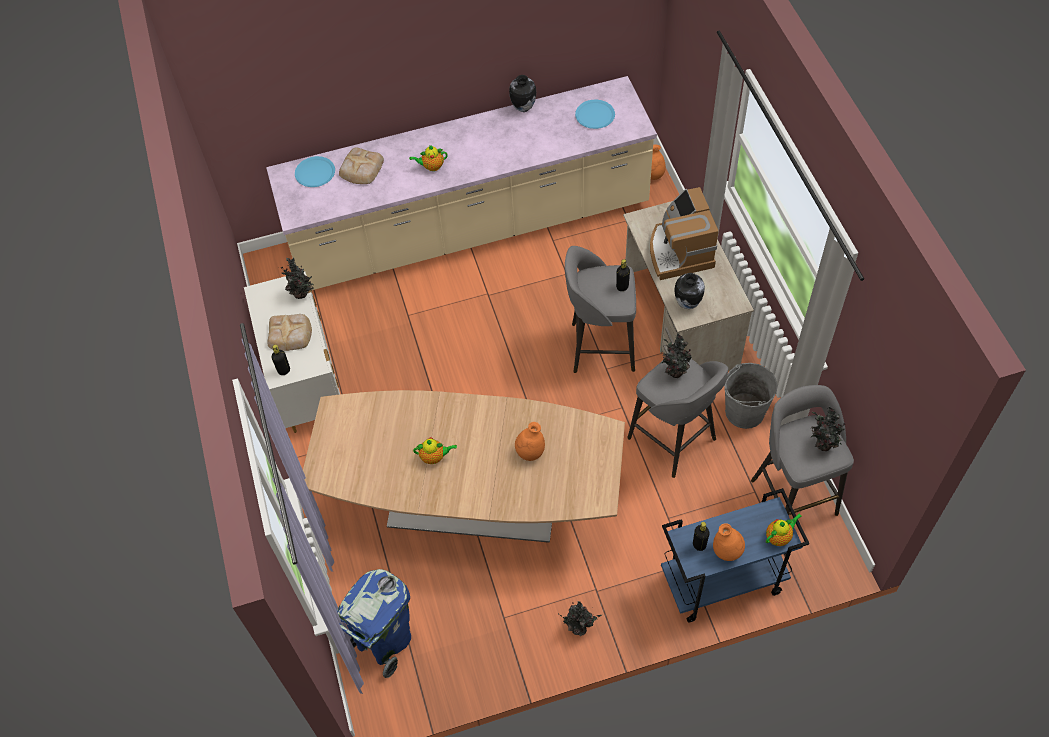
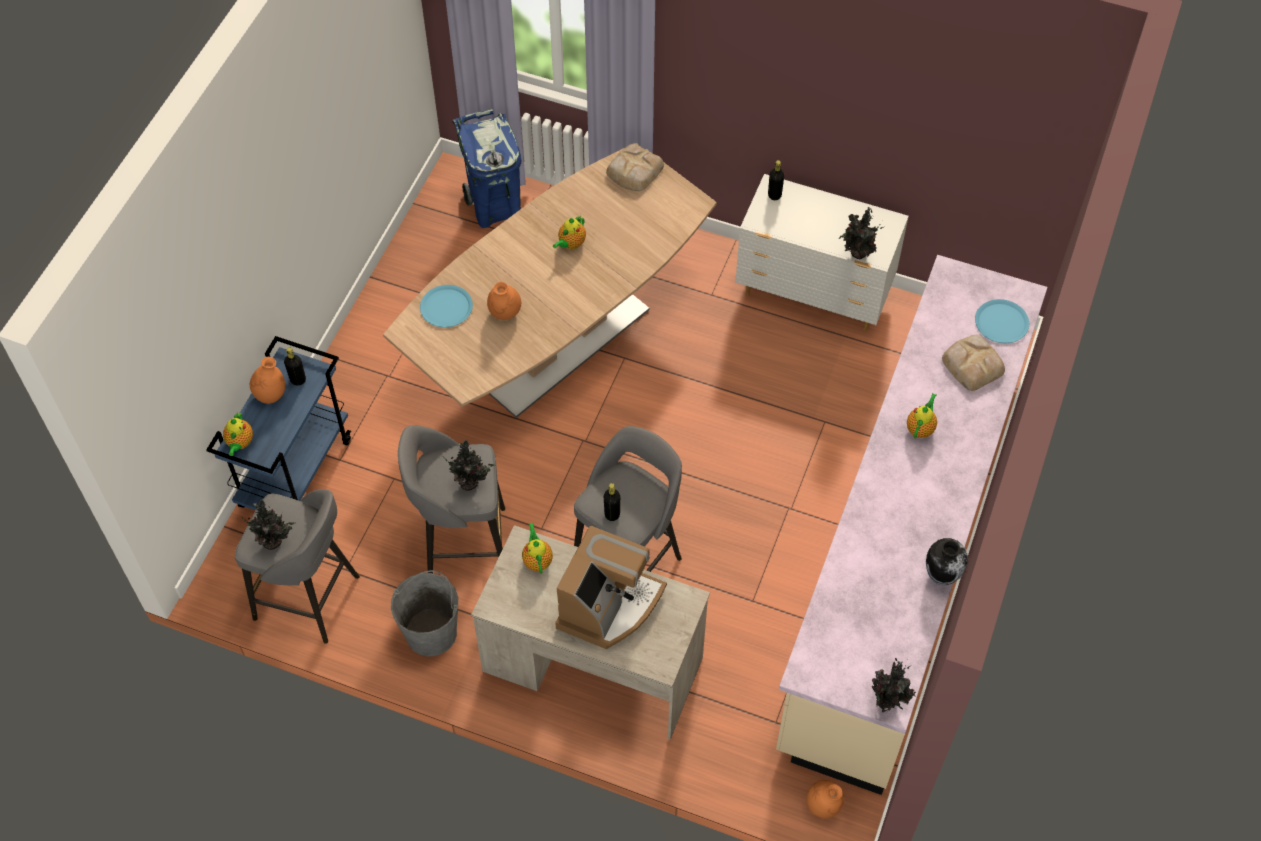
camera: 125 degrees right, 0 degrees up
(290, 334) = (814, 220): bread -> bread (634, 171)
(579, 627) = (370, 342): potted plant -> potted plant (887, 702)
(595, 115) = (866, 642): blue plate -> blue plate (446, 307)
(679, 251) = (609, 605): coffee machine -> coffee machine turned 90 degrees clockwise
(687, 303) = (537, 559): vase -> teapot

